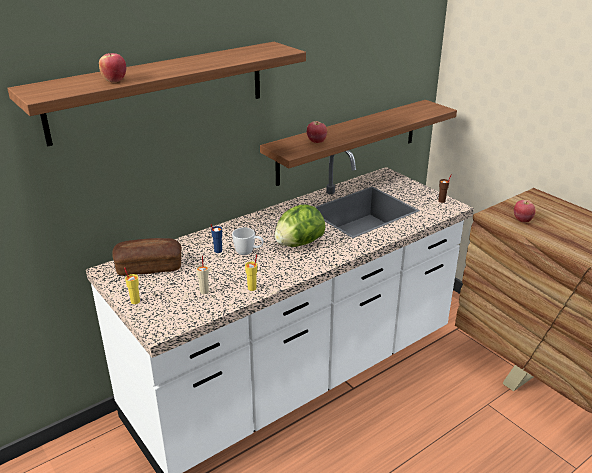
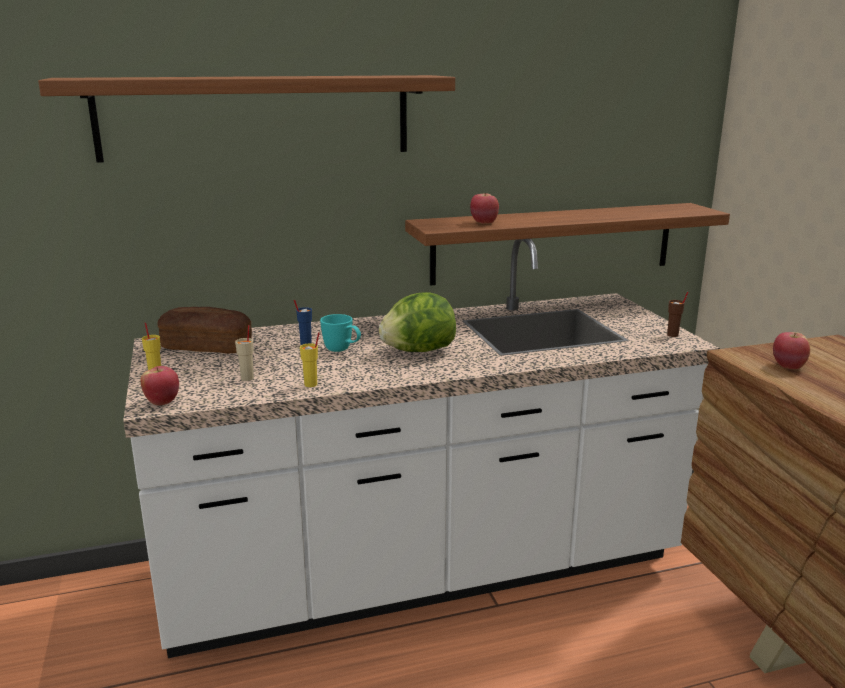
camera: 20 degrees right, 10 degrees down
(114, 81) = (171, 77): apple -> apple (162, 402)
(248, 253) = (342, 350): white mug -> turquoise mug

